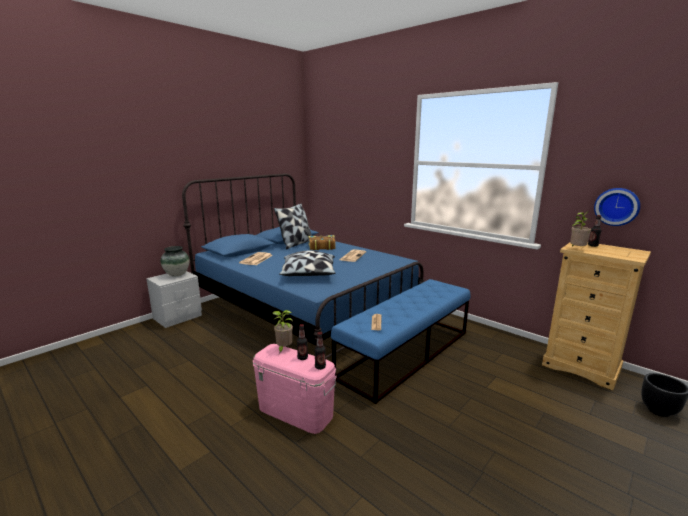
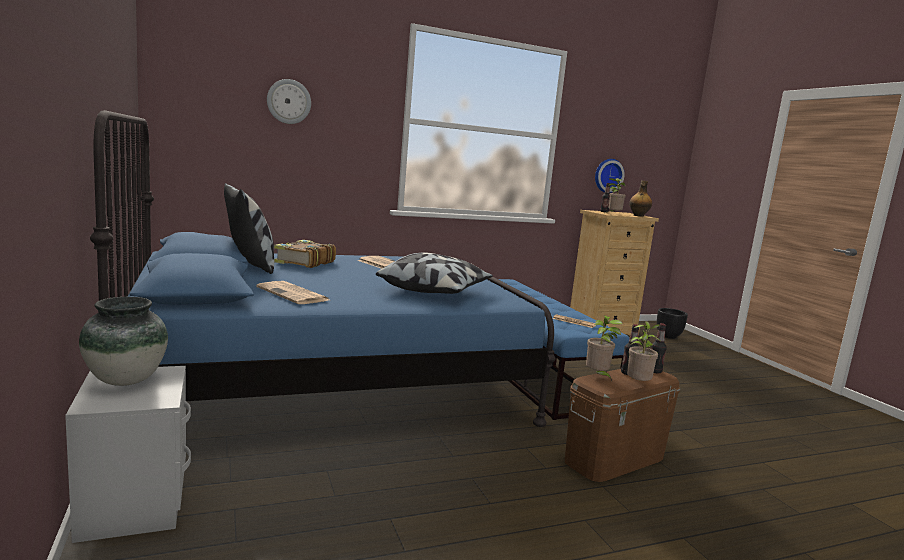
camera: 65 degrees left, 5 degrees down
(281, 363) = (638, 385): none -> potted plant
(295, 411) = (614, 459): pink storage box -> brown storage box
(356, 157) = (289, 101): none -> wall clock
(622, 255) = (638, 216): none -> bottle

